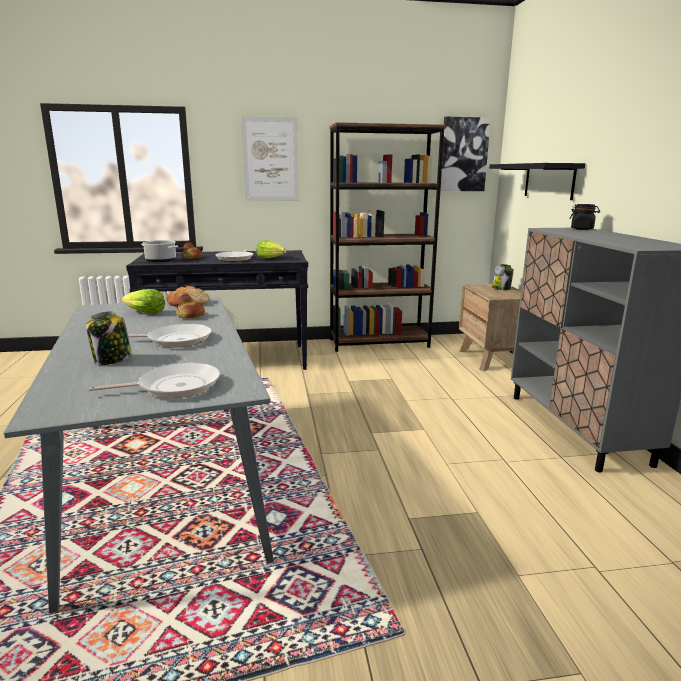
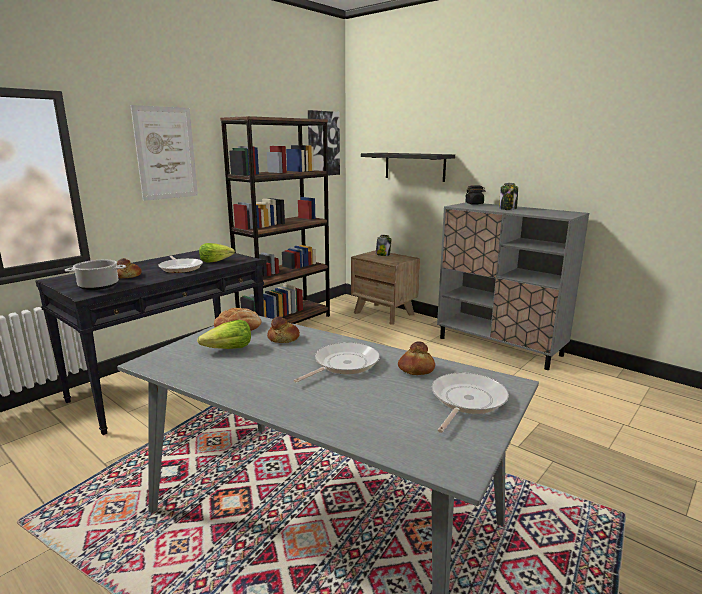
camera: 40 degrees left, 0 degrees up
(112, 360) = (352, 402): jar -> jar (508, 209)
(208, 358) = (416, 369): none -> bread

